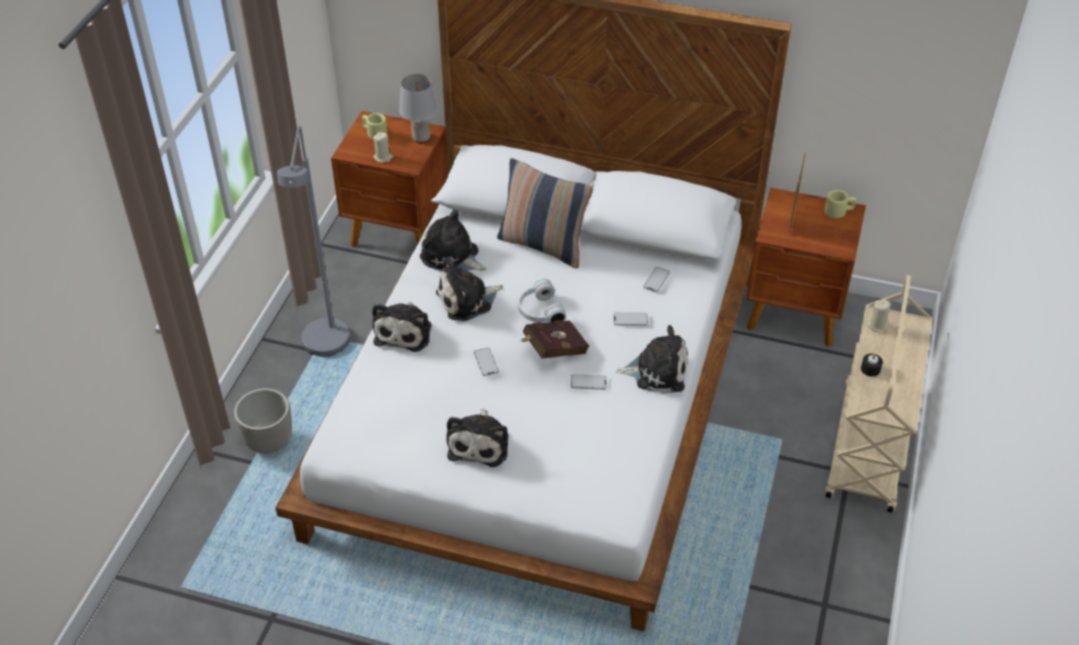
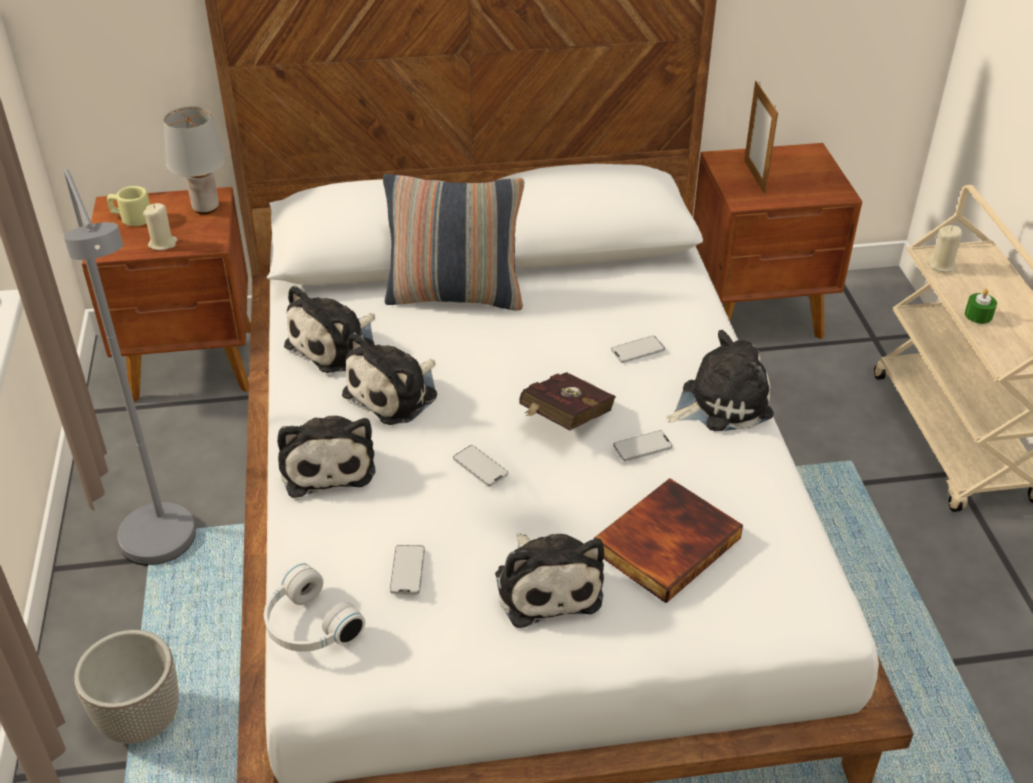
camera: 25 degrees left, 5 degrees down
(452, 257) = (335, 345): plush toy -> plush toy turned 60 degrees counterclockwise
(539, 311) = (508, 376): white headphones -> white headphones (307, 626)
(561, 443) = (665, 542): none -> book
(656, 280) = (635, 294): phone -> phone (407, 570)
(839, 211) = (800, 156): beige mug -> none
(870, 369) = (978, 315): black candle -> green candle

